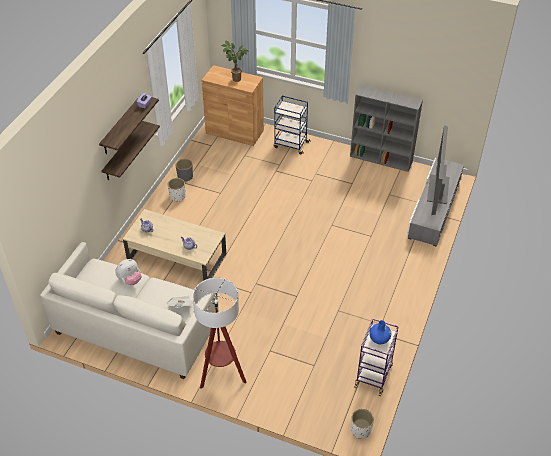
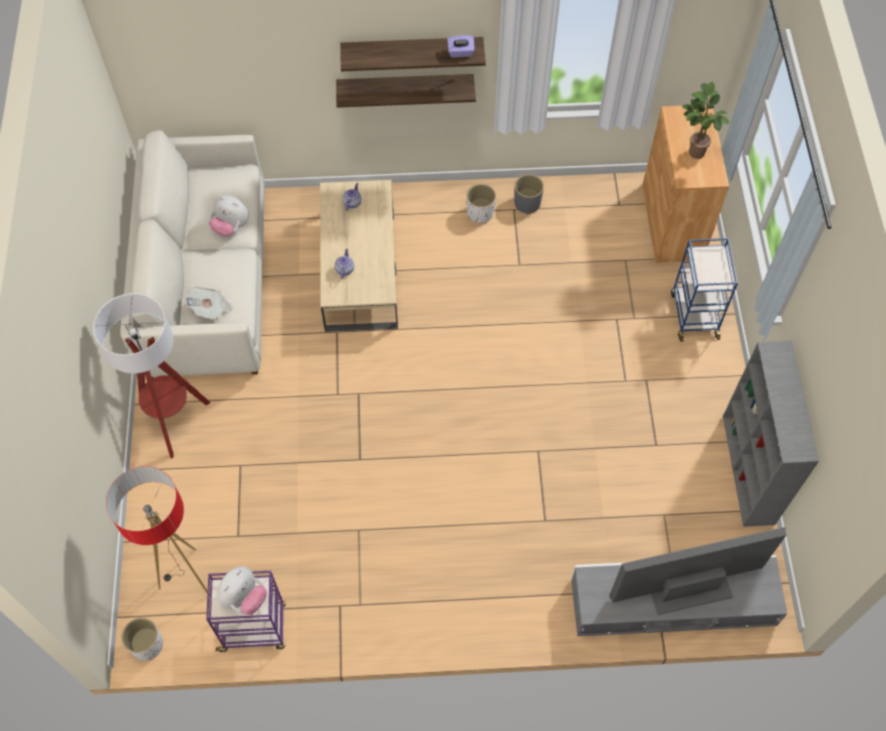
camera: 65 degrees right, 15 degrees up
(328, 397) = (187, 577): none -> floor lamp
(379, 339) = (244, 598): blue vase -> plush toy

